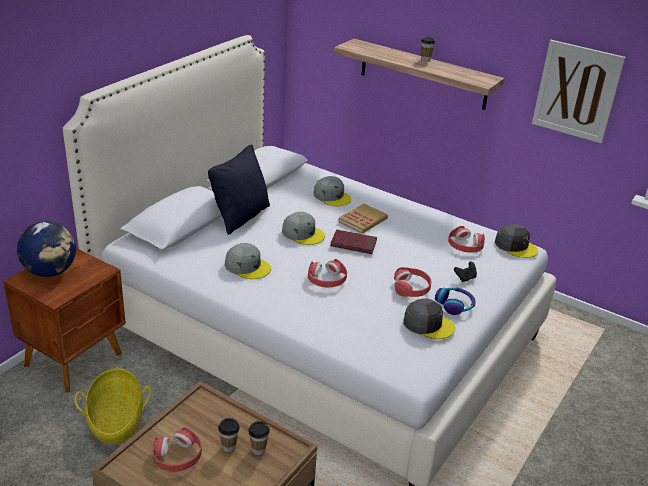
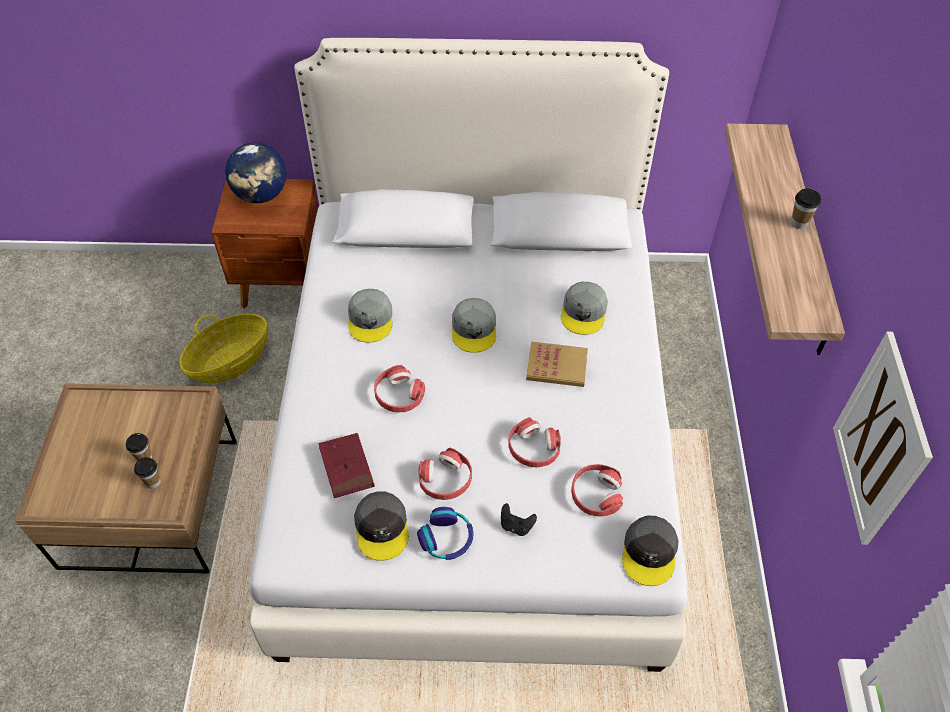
camera: 60 degrees right, 20 degrees up
(177, 456) = (113, 429): red headphones -> red headphones (534, 448)
(241, 217) = (461, 262): black pillow -> none
(353, 244) = (493, 383): red book -> red book (346, 467)

